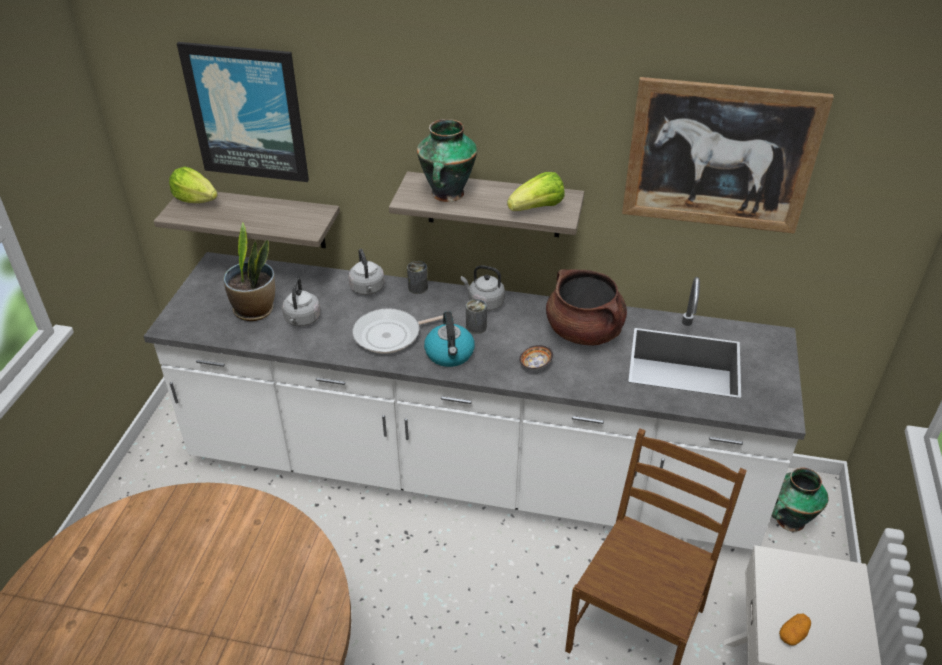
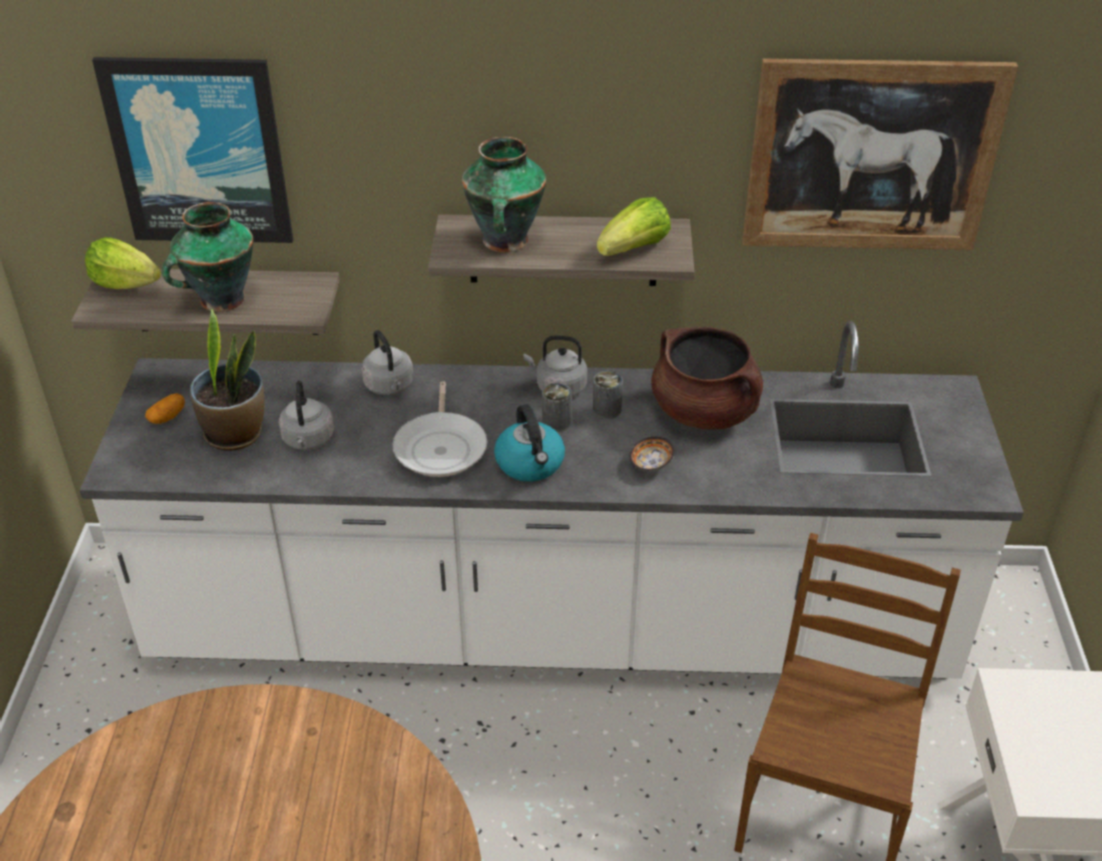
camera: 10 degrees left, 0 degrees up
(391, 335) = (441, 447): frying pan -> frying pan turned 60 degrees counterclockwise
(418, 287) = (460, 376): can -> can (607, 409)
(789, 521) = (987, 634): vase -> vase (220, 300)
(793, 635) = (1053, 775): potato -> potato (167, 417)

